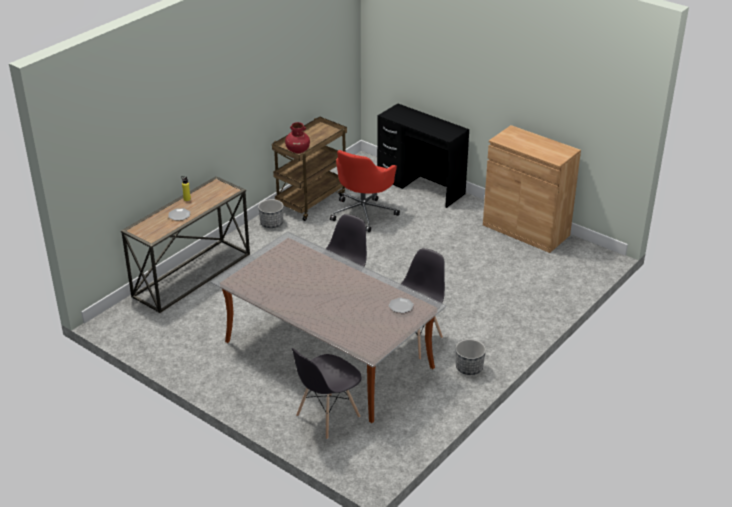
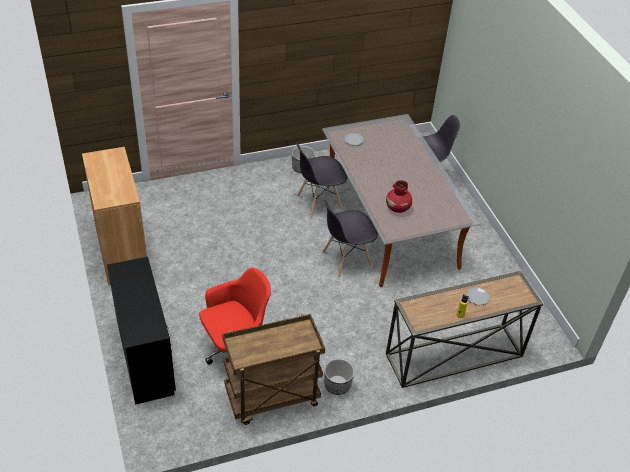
camera: 150 degrees left, 10 degrees up
(297, 150) = (300, 334): red vase -> red vase (397, 208)

